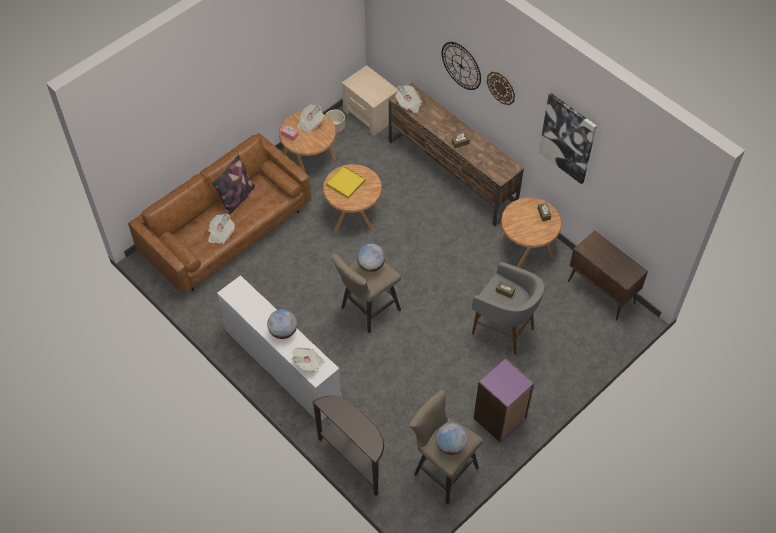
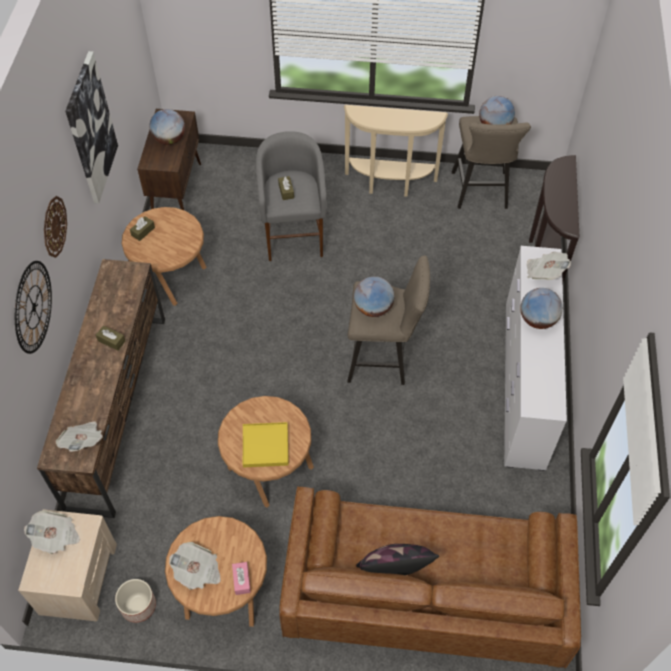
camera: 130 degrees left, 0 degrees up
(220, 234) = (464, 538): newspaper -> newspaper (56, 537)
(500, 419) = (390, 185): purple bookcase -> beige console table
(608, 261) = (169, 139): none -> globe

